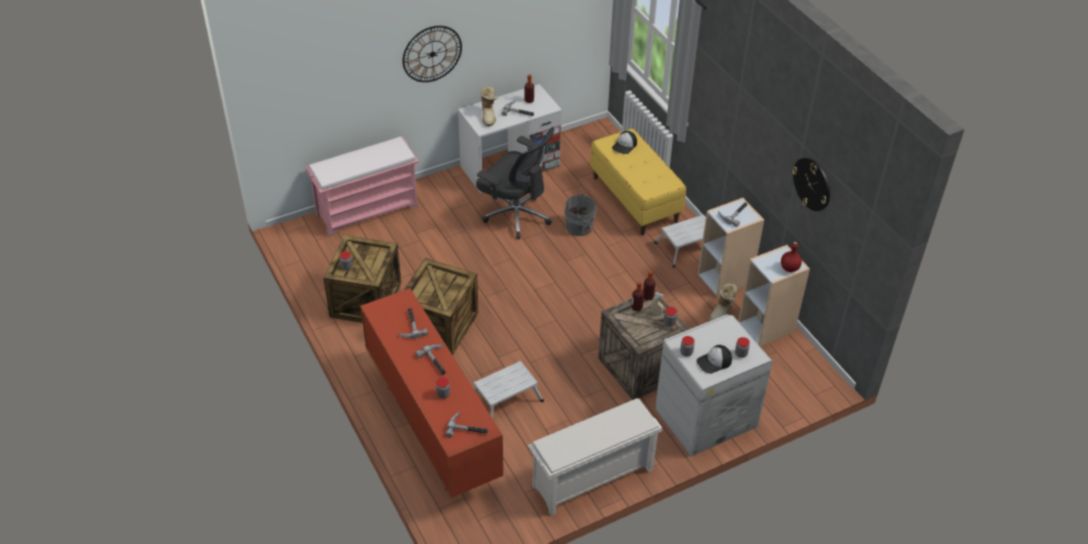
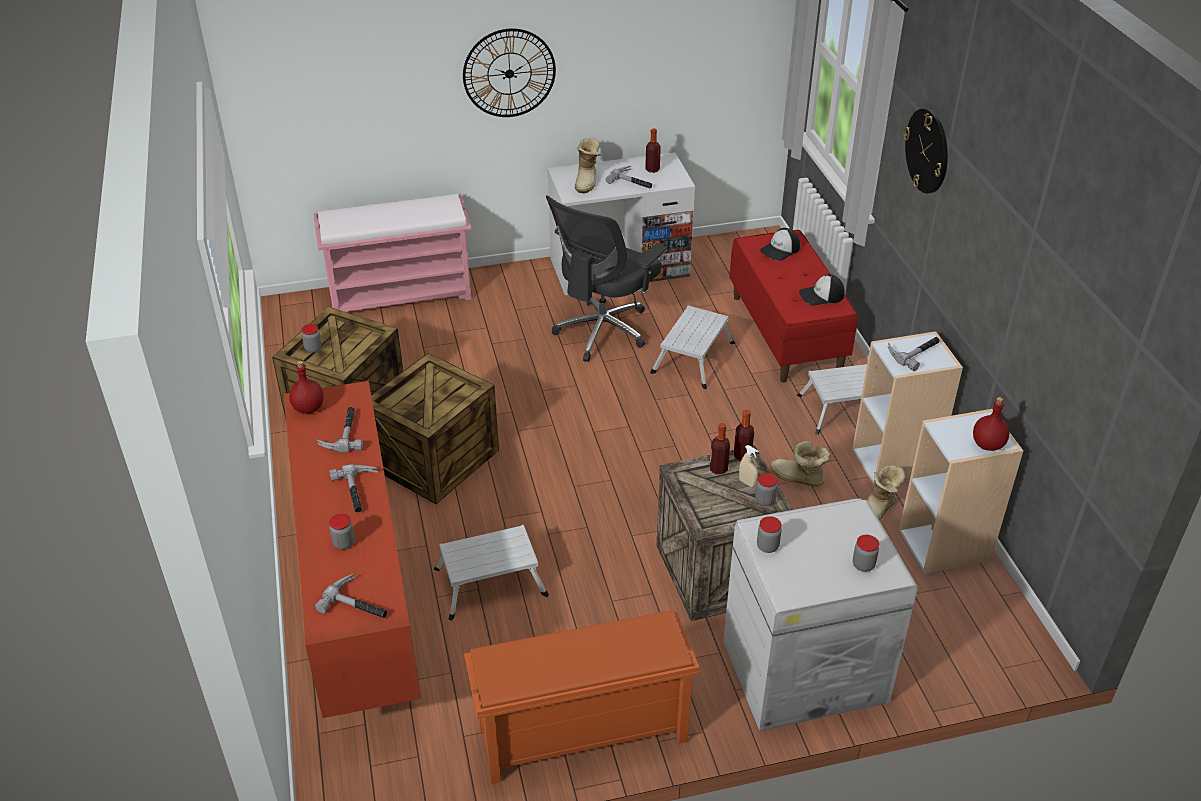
camera: 15 degrees right, 5 degrees down
(381, 312) = (309, 408): none -> red bottle
(515, 215) = (603, 330): office chair -> office chair turned 75 degrees clockwise
(580, 227) = (693, 358): grey bucket -> white step ladder
(592, 479) = (581, 736): white shoe rack -> orange shoe rack
(635, 199) = (786, 333): yellow bench -> red bench
(670, 299) = (798, 479): none -> boot
(714, 362) = (812, 570): cap -> cap (821, 295)
(812, 184) = (1041, 299): wall clock -> wall clock (927, 150)

